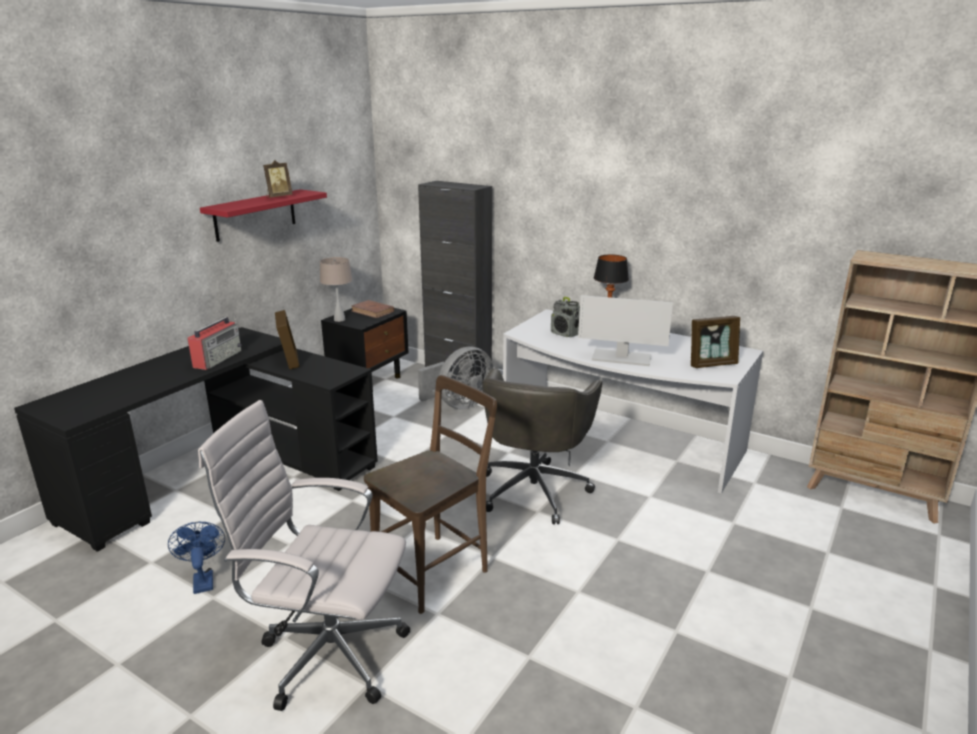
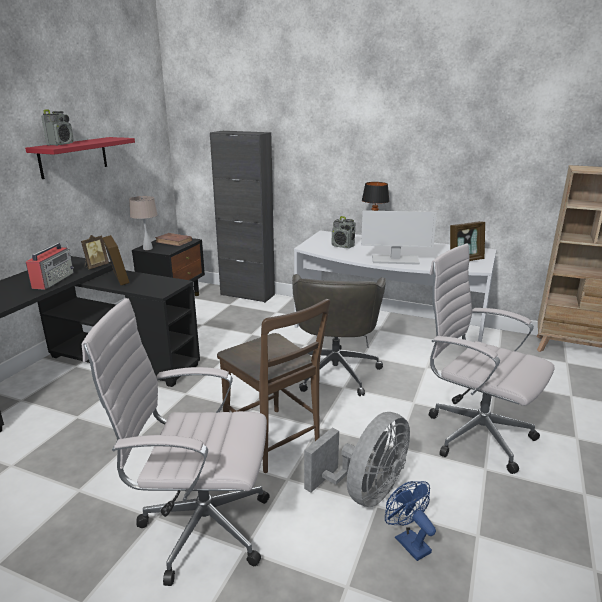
camera: 10 degrees left, 0 degrees up
(202, 579) = (65, 475): blue fan -> blue fan (408, 541)
(239, 203) = (61, 144): none -> radio
(278, 197) = (94, 140): picture frame -> picture frame (95, 266)
(435, 569) = (274, 442): brown chair -> brown chair turned 105 degrees clockwise
(459, 405) = (254, 312): grey fan -> grey fan (364, 492)
(678, 587) = (474, 434): none -> white office chair

